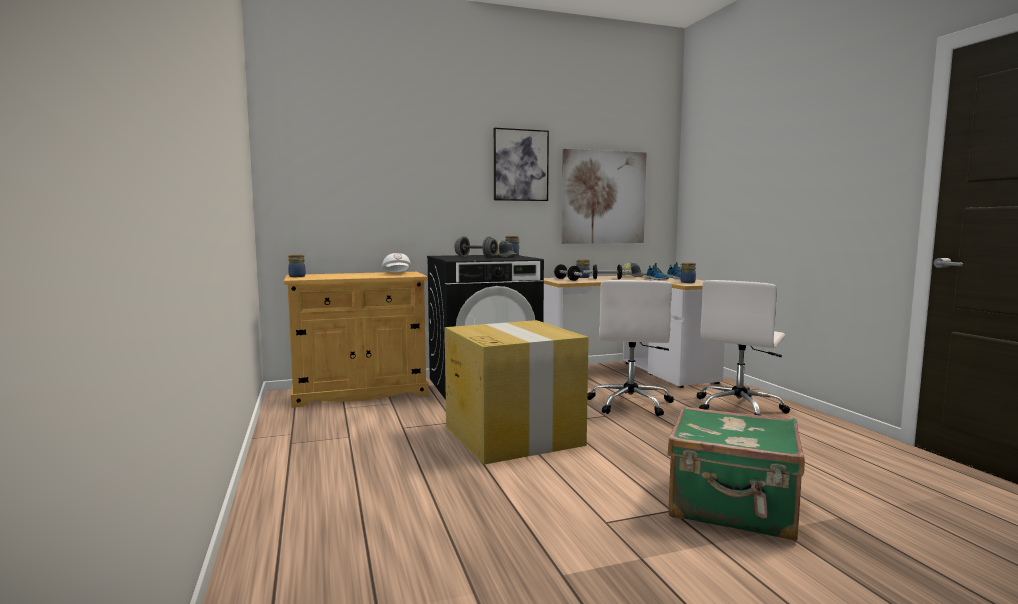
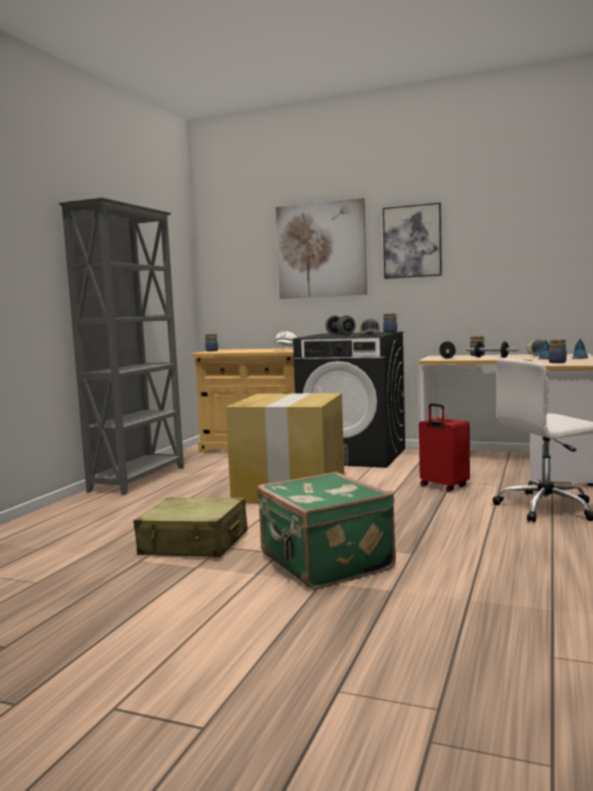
camera: 40 degrees right, 0 degrees up
(290, 459) = (139, 479): none -> grey bookcase
(568, 529) = (194, 544): none -> beige suitcase
(603, 197) = (510, 266): picture -> picture (321, 250)
(630, 404) = (443, 487): white office chair -> red suitcase

